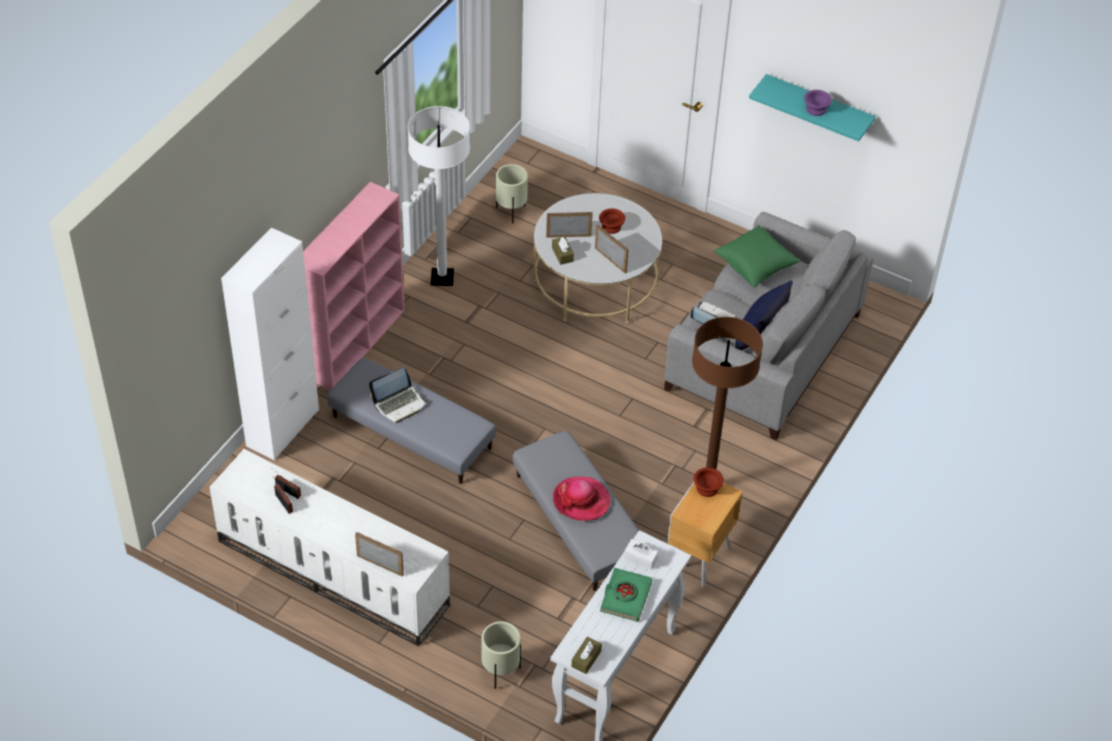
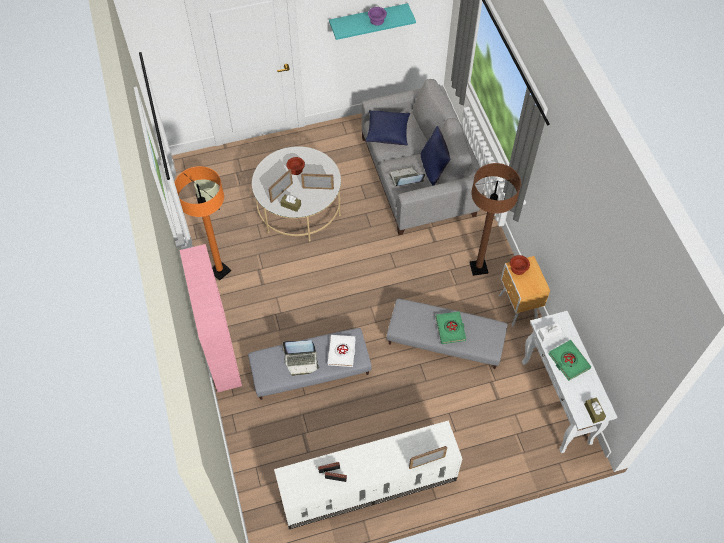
camera: 45 degrees left, 10 degrees up
(282, 428) = (241, 431): white cabinet -> none
(399, 404) = (301, 361): laptop -> laptop turned 75 degrees clockwise
(442, 278) = (220, 271): white floor lamp -> orange floor lamp
(447, 428) = (342, 352): none -> white book
(501, 672) = (507, 453): beige planter -> none
(581, 500) = (450, 329): hat -> green book
(755, 265) = (387, 133): green pillow -> blue pillow

